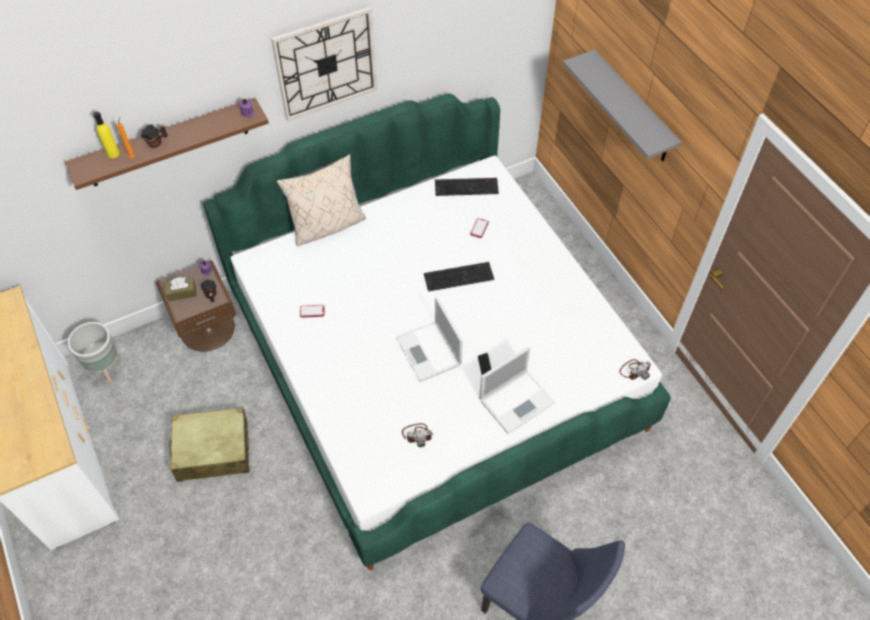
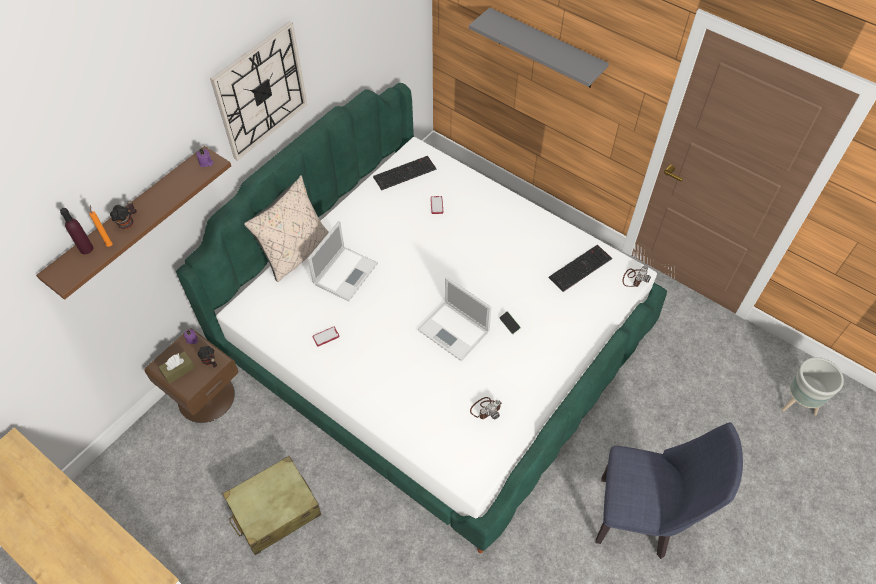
camera: 25 degrees left, 0 degrees up
(107, 371) = (123, 479): grey planter -> grey planter (798, 404)
(113, 154) = (86, 249): yellow bottle -> purple bottle
(459, 276) = (442, 253): keyboard -> keyboard (580, 267)
(517, 400) = (554, 343): laptop -> laptop (346, 273)

